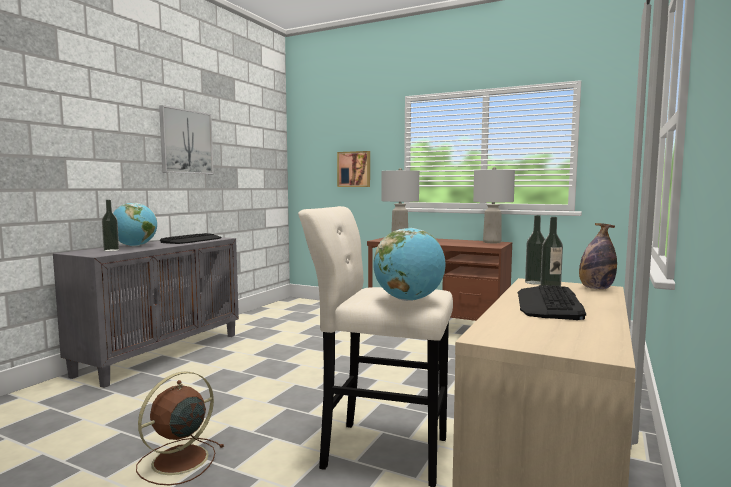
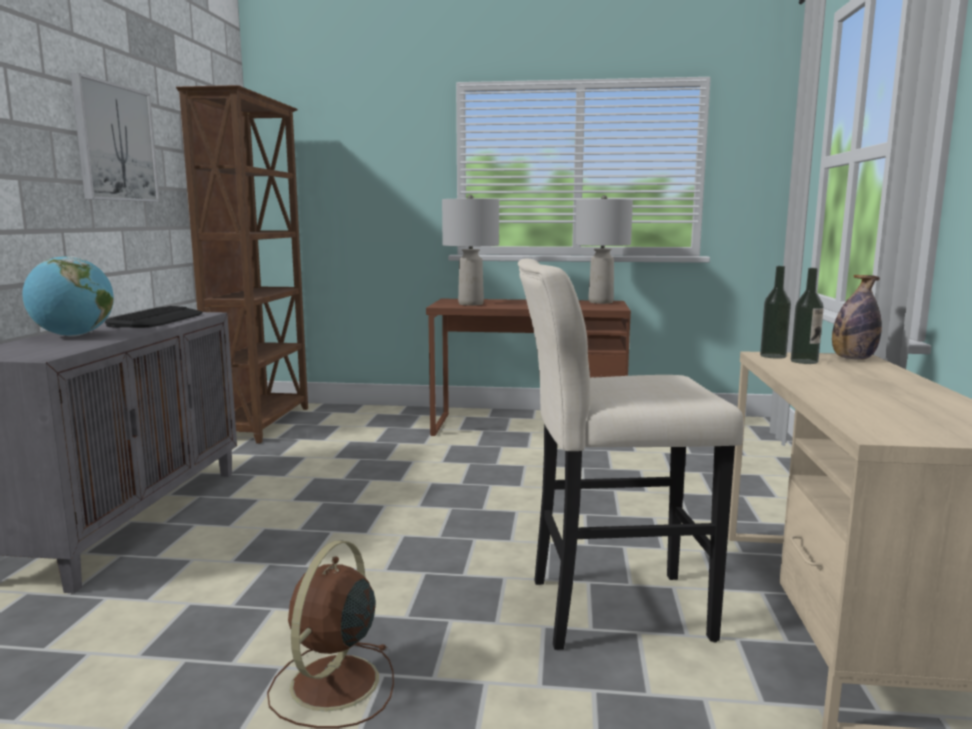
camera: 20 degrees left, 5 degrees up
(111, 250) = (46, 346): bottle -> none
(277, 309) = (264, 423): none -> brown bookcase
(354, 169) = (373, 195): picture -> none
(409, 300) = (678, 393): globe -> none
(549, 303) = (848, 383): keyboard -> none

